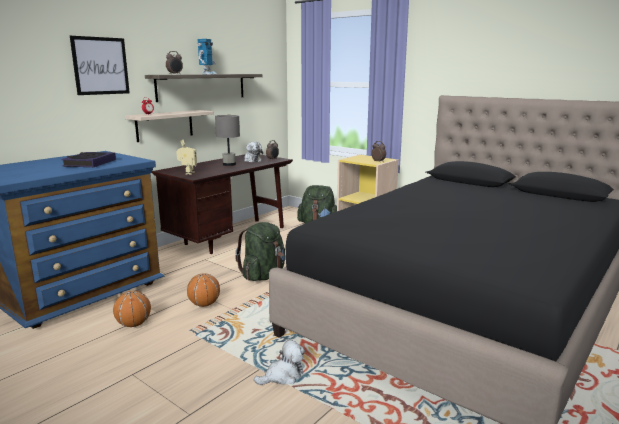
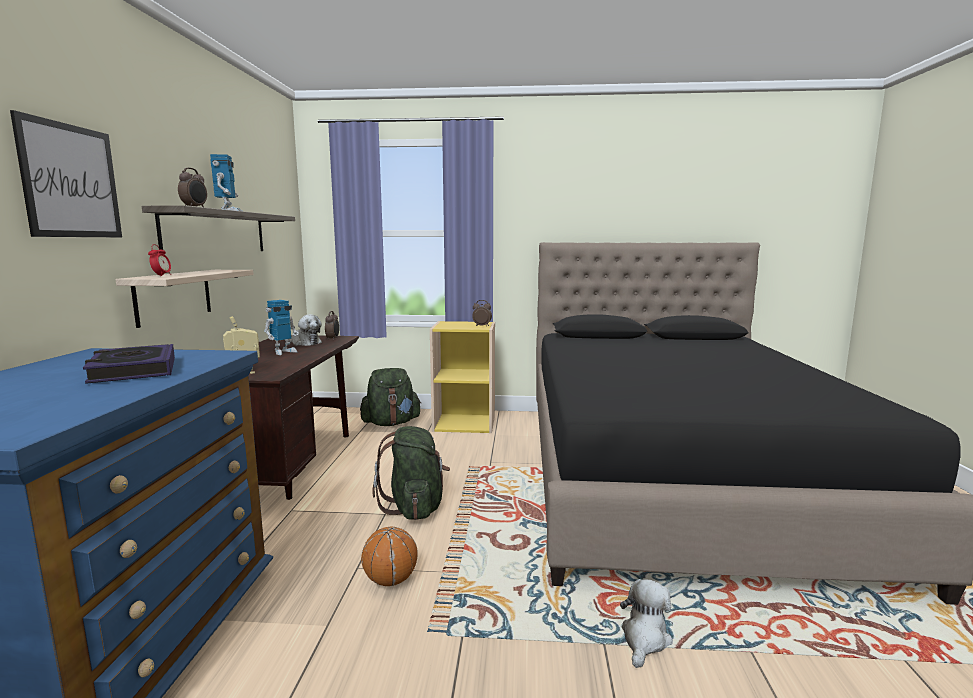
camera: 35 degrees left, 5 degrees down
(134, 324) = (315, 666): basketball -> none
(229, 164) = (283, 352): grey table lamp -> toy robot

